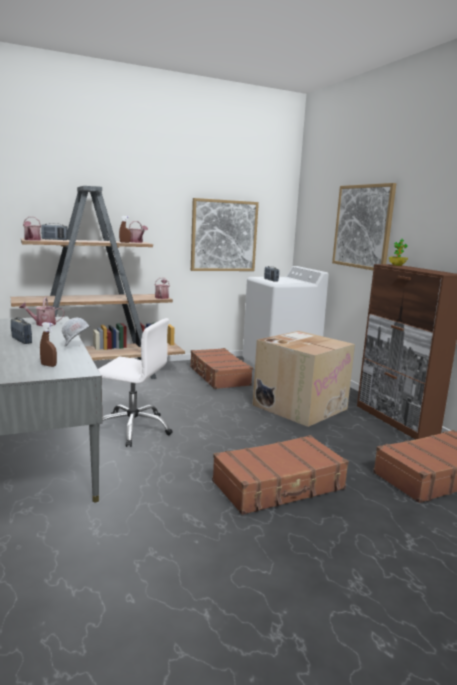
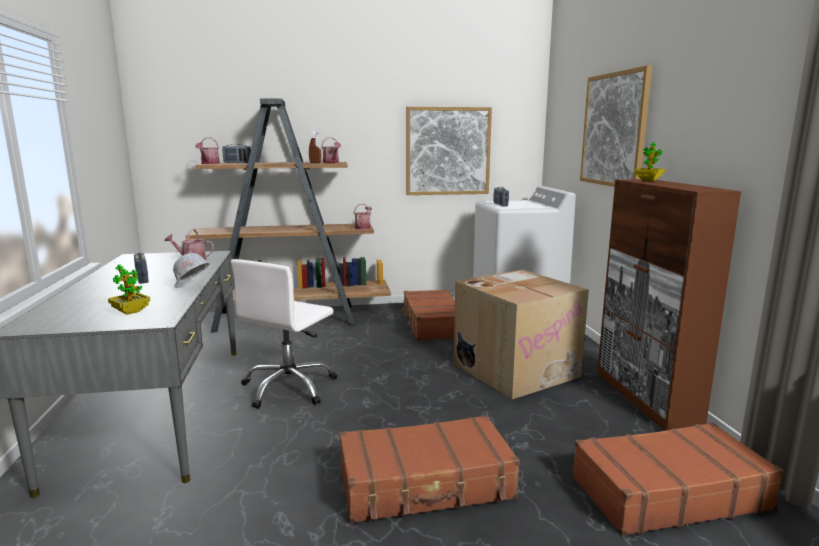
camera: 15 degrees right, 0 degrees up
(48, 365) = (130, 311): brown spray bottle -> potted plant
(133, 429) = (289, 387): white office chair -> white office chair turned 90 degrees clockwise

